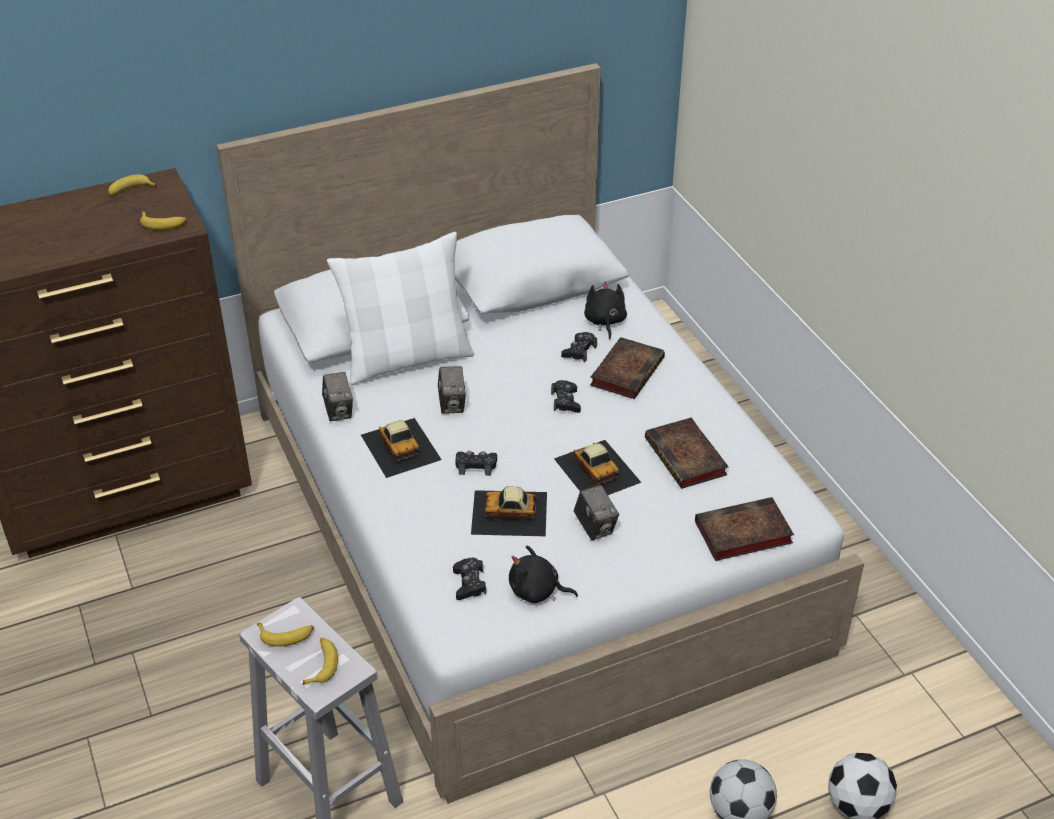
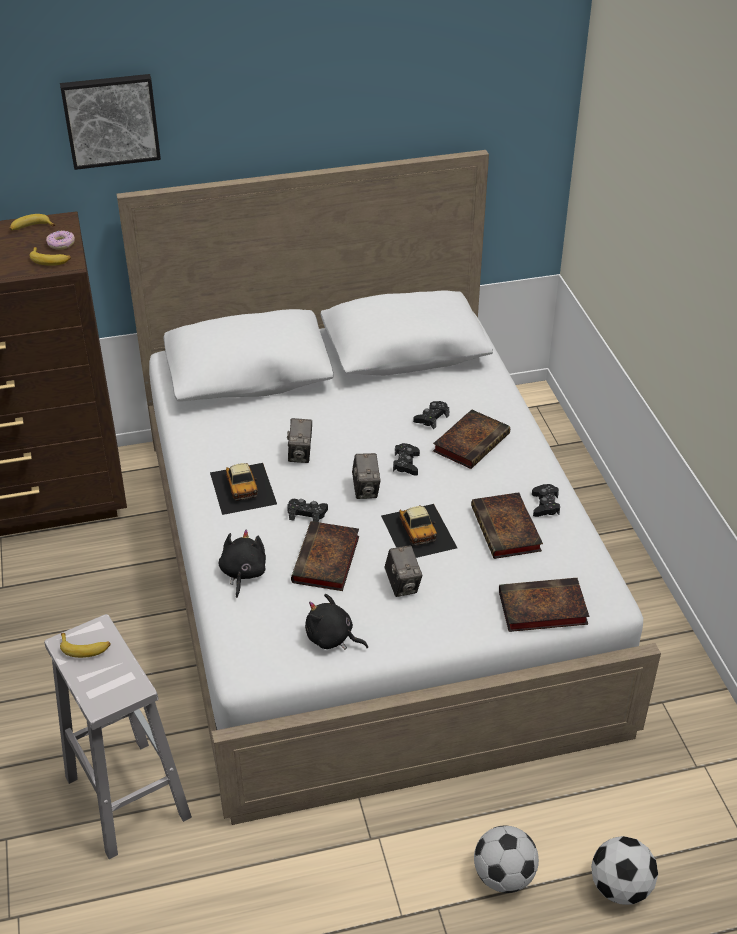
camera: 10 degrees right, 0 degrees up
(170, 205) = (61, 244): none -> donut
(207, 65) = (111, 120): none -> picture
(321, 664) = (109, 679): banana -> none
(339, 411) = (196, 448): camera -> camera (366, 490)
(407, 358) = (271, 407): white pillow -> none
(469, 583) = (271, 622): black game controller -> black game controller (545, 505)
(510, 513) = (326, 561): toy car -> book
(604, 322) = (462, 393): black plush toy -> black plush toy (243, 573)

